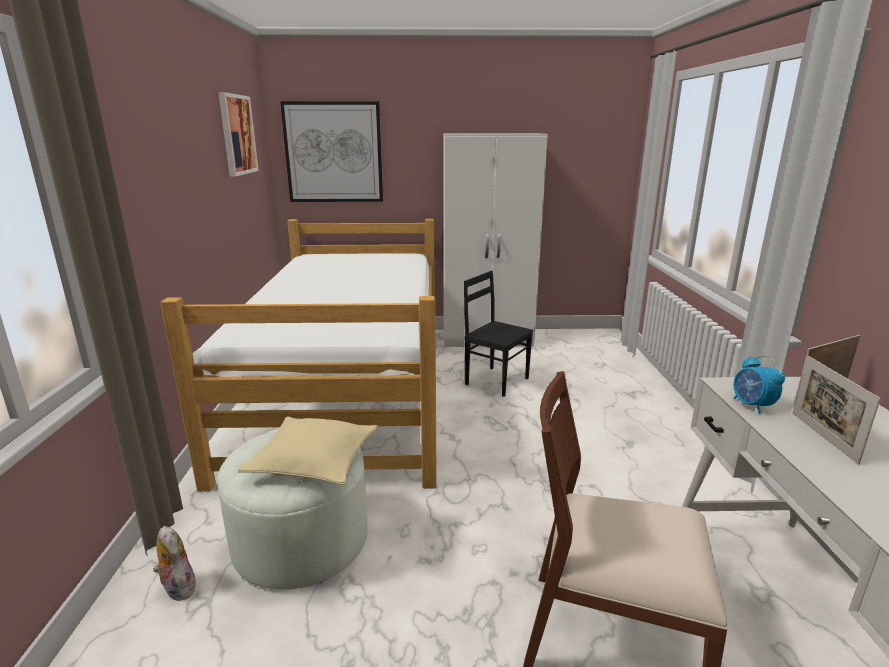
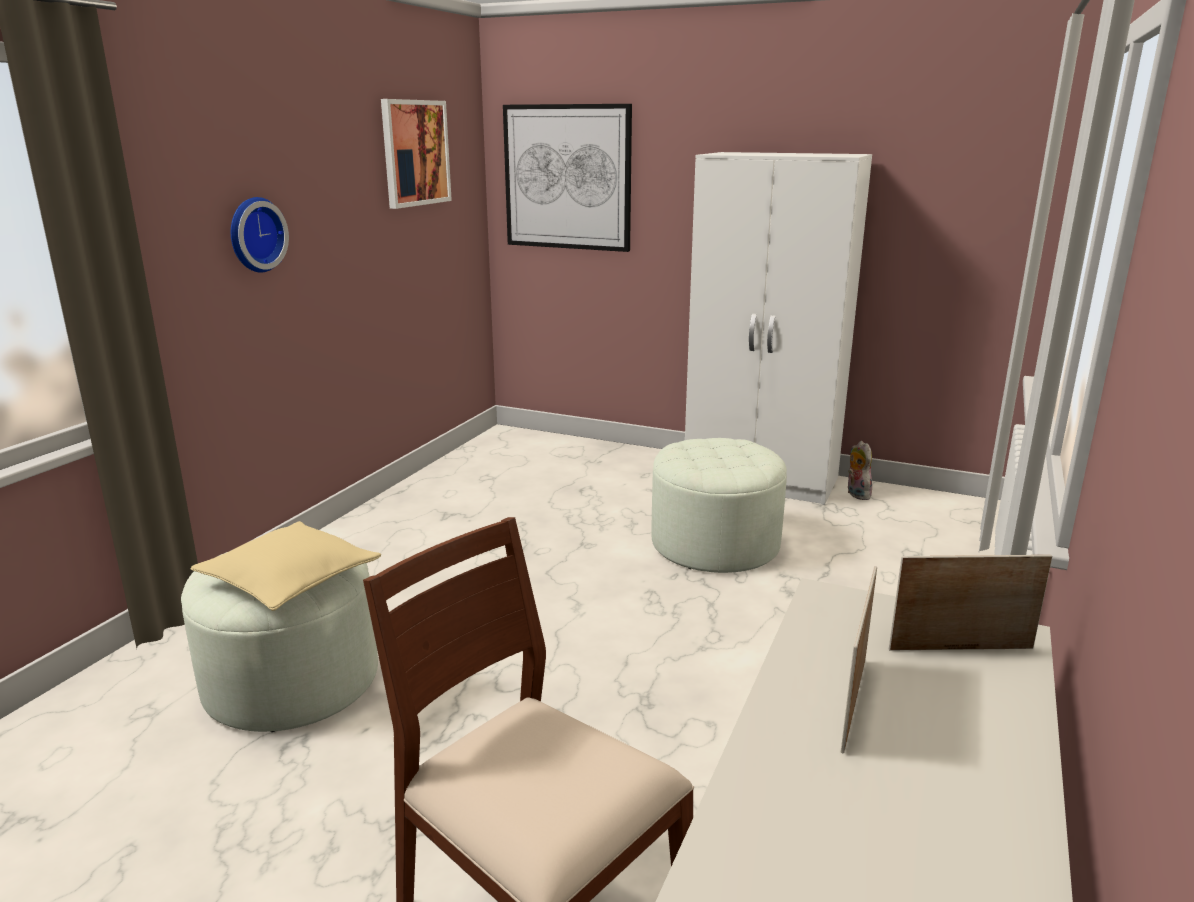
camera: 25 degrees right, 0 degrees up
(166, 197) = (254, 234): none -> wall clock
(177, 588) = (140, 691): plush toy -> plush toy (856, 494)
(350, 388) = (506, 513): bed -> none
(496, 381) = (715, 544): black chair -> white ottoman
(752, 405) = (814, 634): alarm clock -> none

